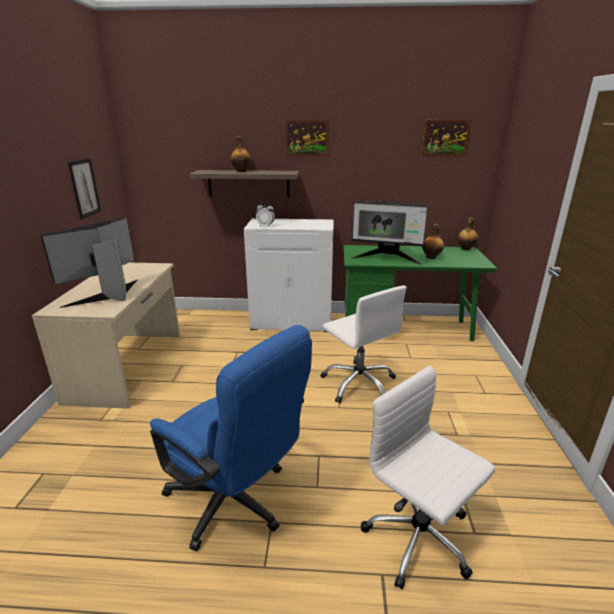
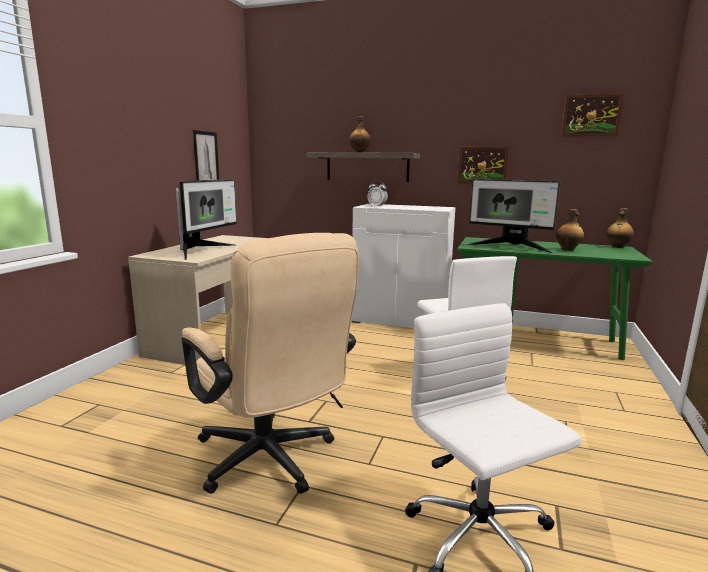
camera: 15 degrees right, 10 degrees down
(108, 295) = (203, 251): monitor -> monitor turned 150 degrees clockwise
(236, 503) = (271, 461): blue office chair -> beige office chair
(307, 138) = (430, 119): picture -> picture (482, 165)

